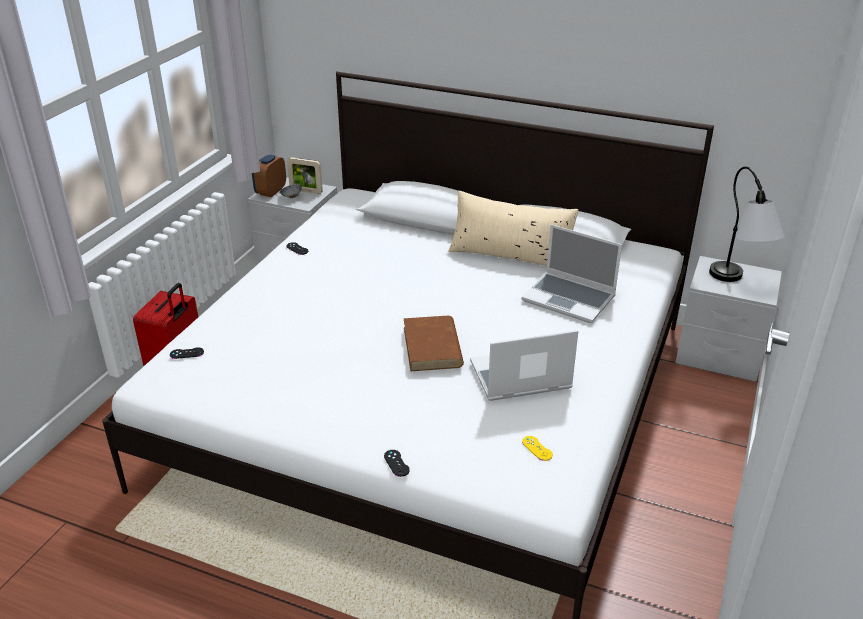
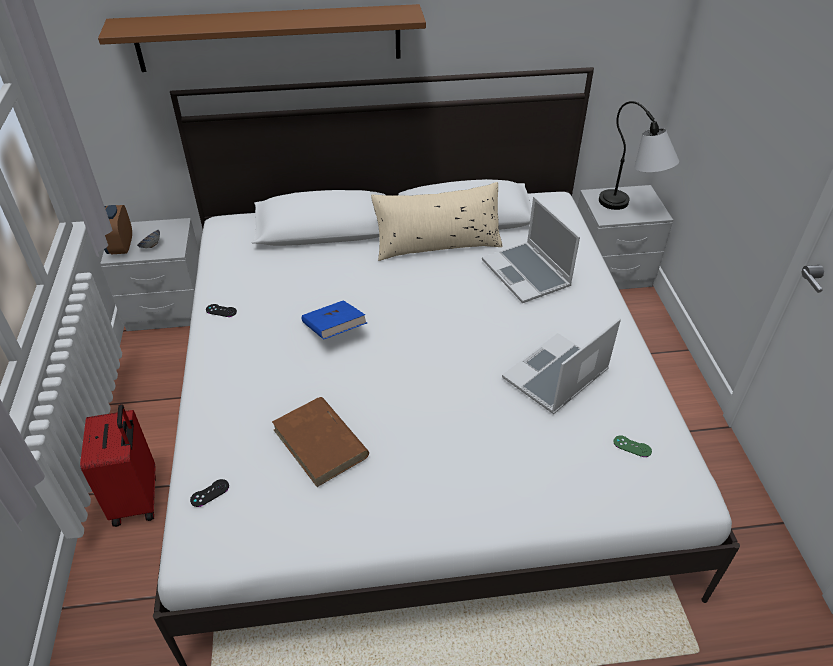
camera: 30 degrees left, 10 degrees up
(306, 191) = (161, 233): picture frame -> none
(367, 287) = (334, 331): none -> blue book
(396, 463) = (532, 523): black game controller -> none
(420, 42) = (269, 38): none -> brown shelf
(432, 347) = (455, 376): brown book -> brown book (321, 444)
(537, 448) = (632, 446): yellow game controller -> green game controller
(570, 299) = (527, 274): laptop -> laptop turned 60 degrees clockwise

